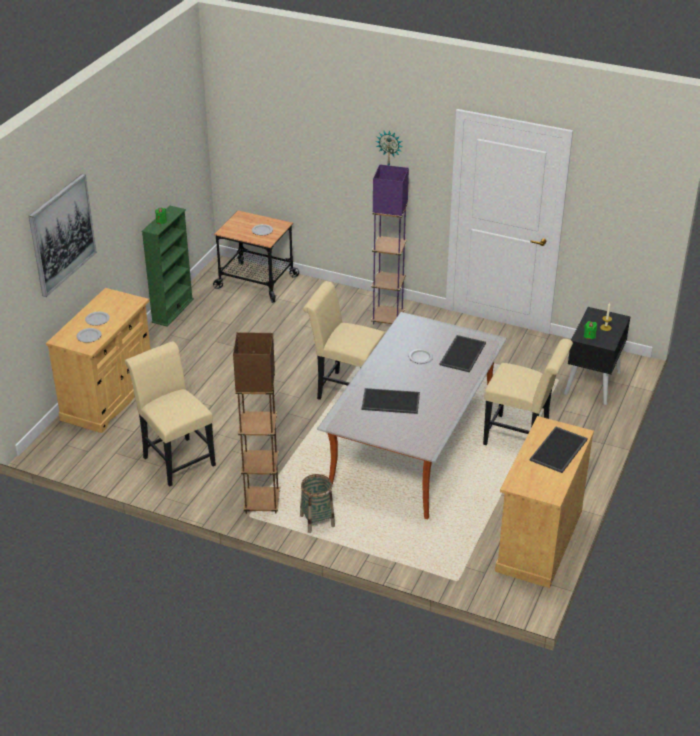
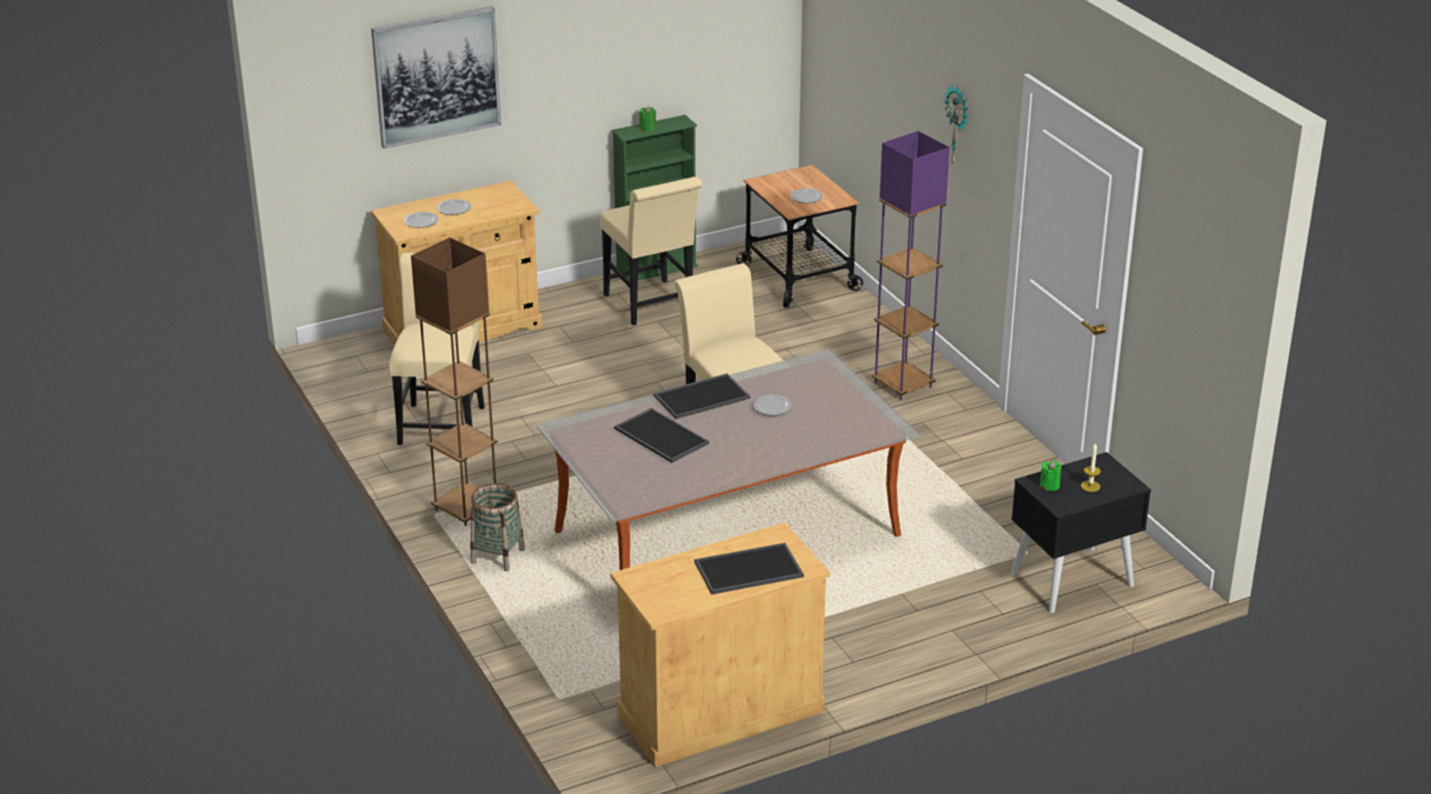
camera: 40 degrees right, 5 degrees down
(462, 353) = (831, 425): tray -> tray (702, 396)
(521, 438) = (873, 593): beige chair -> beige chair (652, 306)

